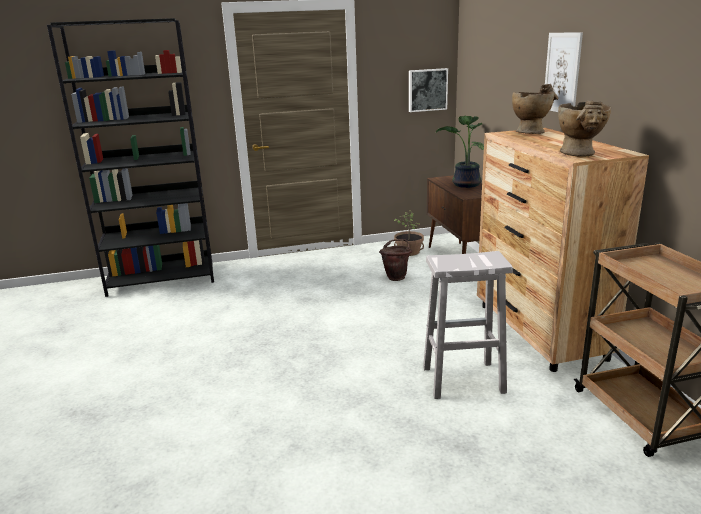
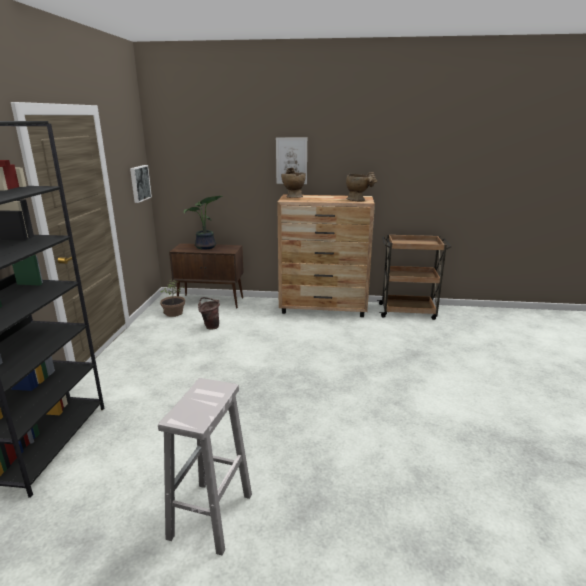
camera: 70 degrees left, 0 degrees up
(461, 380) = (357, 339): white stool -> white stool (210, 517)

